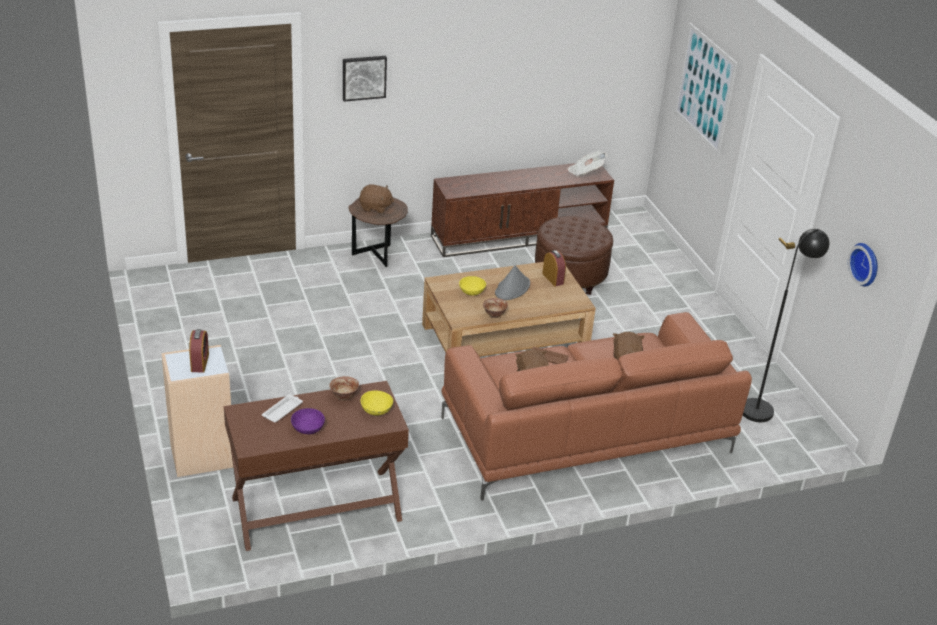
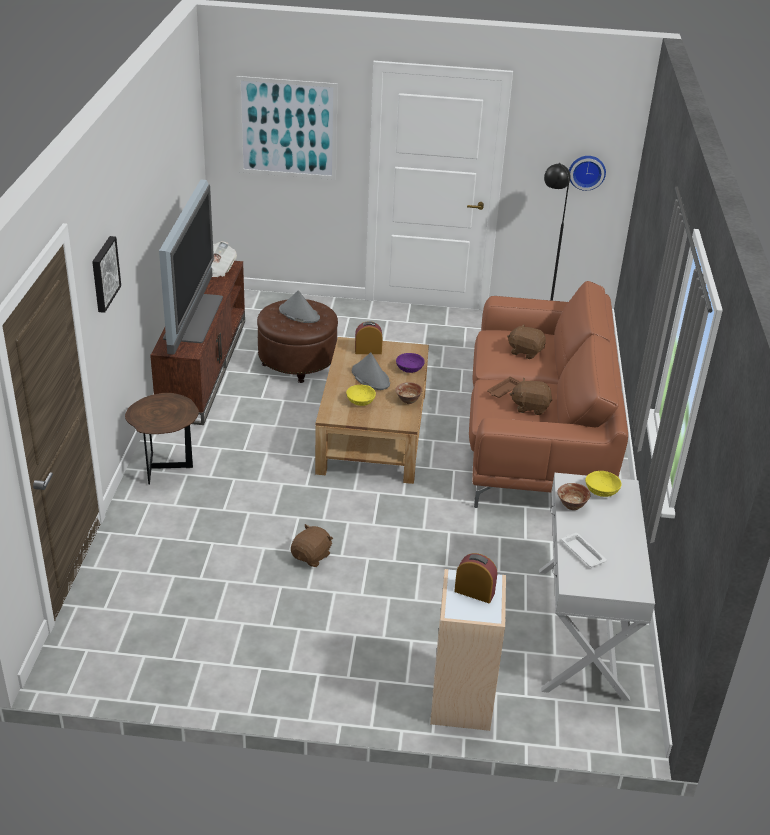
camera: 65 degrees left, 0 degrees up
(308, 428) = (617, 542): purple bowl -> purple bowl (409, 369)
(316, 509) = (582, 631): brown console table -> white console table
(375, 208) = (158, 414): brown plush toy -> brown plush toy (312, 556)
(503, 181) = (193, 317): none -> television
(578, 233) = (299, 314): none -> grey hat

